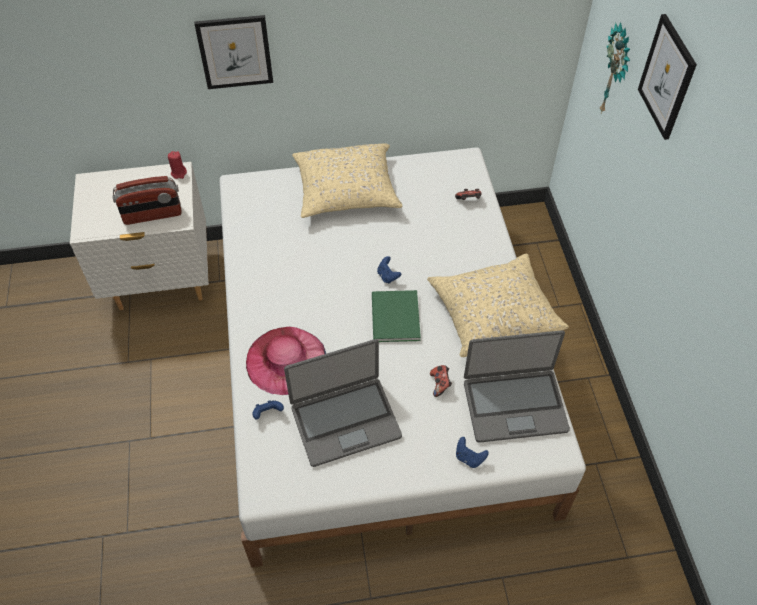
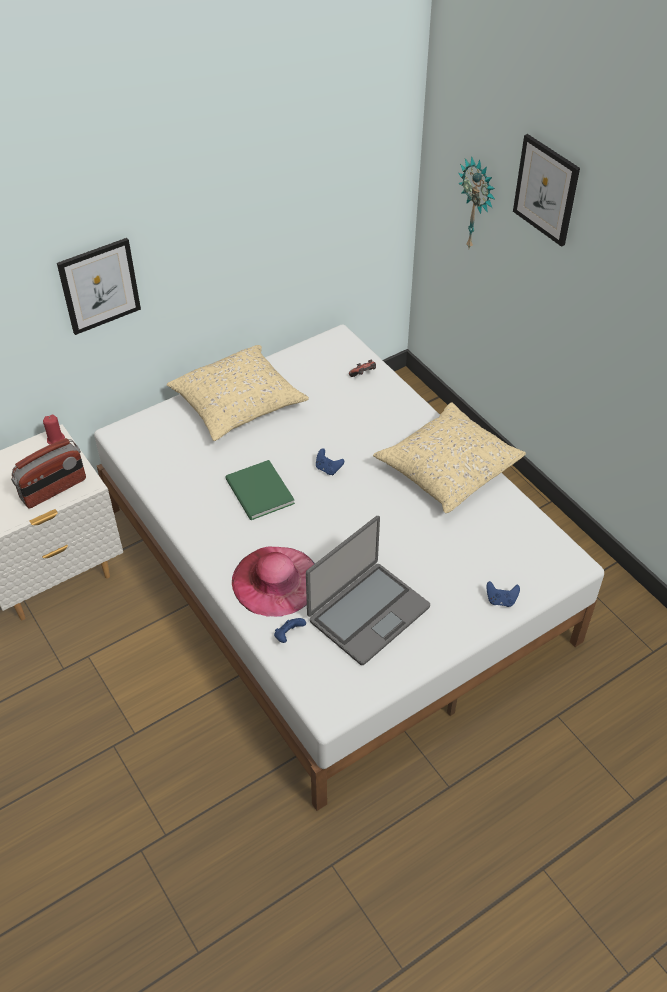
camera: 25 degrees left, 5 degrees down
(394, 319) = (358, 505): green book -> green book (259, 493)
(440, 384) = (436, 547): game controller -> none
(514, 405) = (513, 539): laptop -> none

